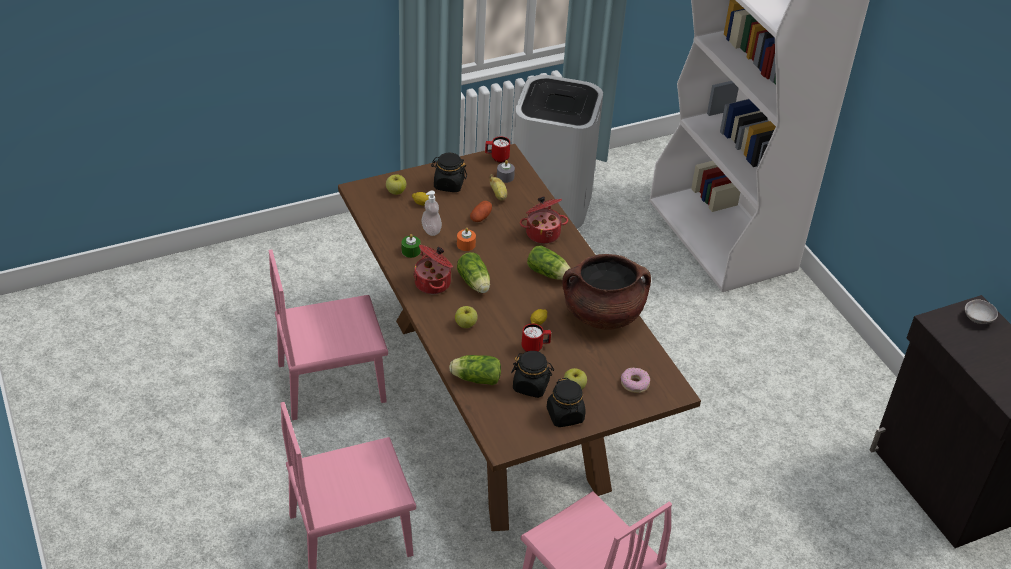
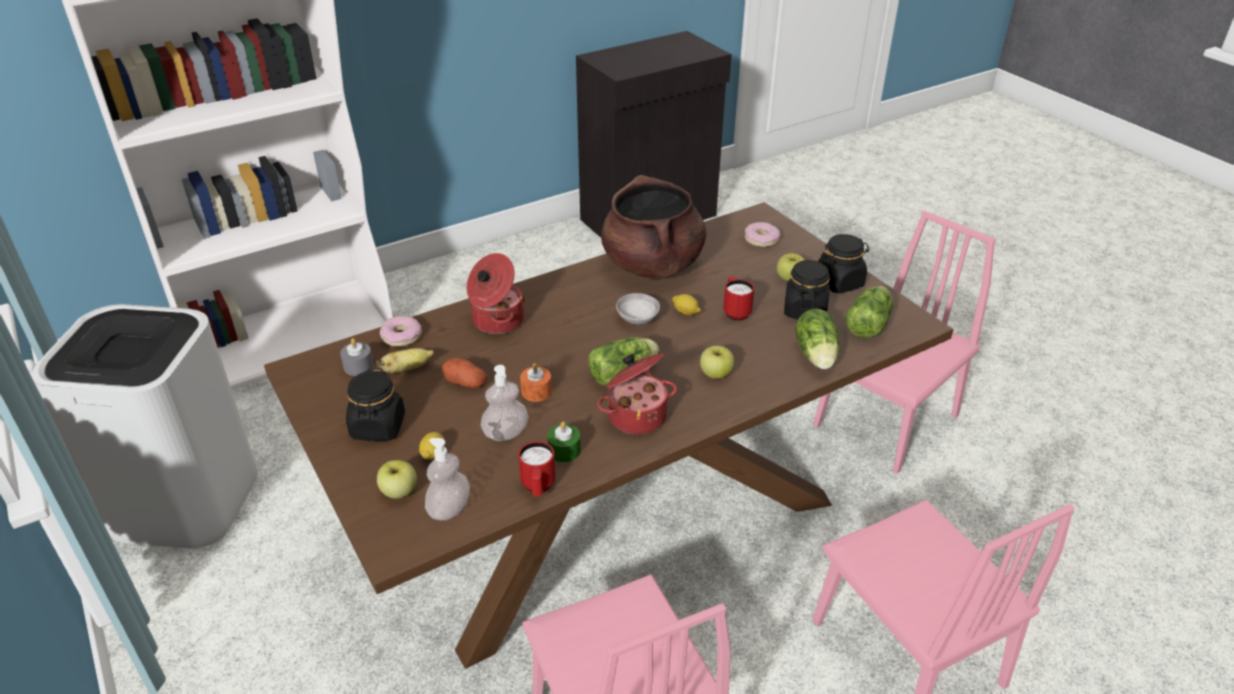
camera: 95 degrees left, 5 degrees down
(378, 208) = (449, 509): none -> soap dispenser
(497, 158) = (305, 379): red mug -> red mug (538, 487)
(532, 193) = (401, 336): none -> donut
(549, 274) = (586, 309): lettuce -> lettuce (869, 323)
(978, 318) = (610, 57): grey bowl -> grey bowl (637, 319)

